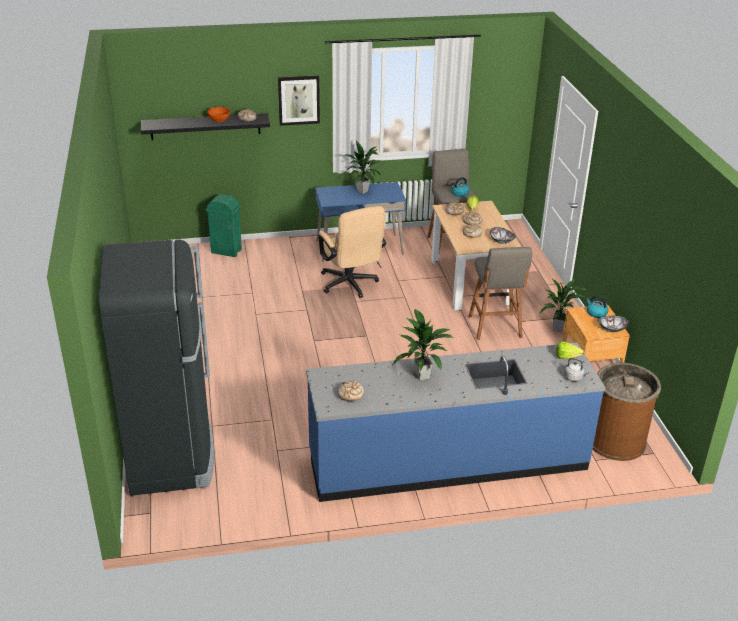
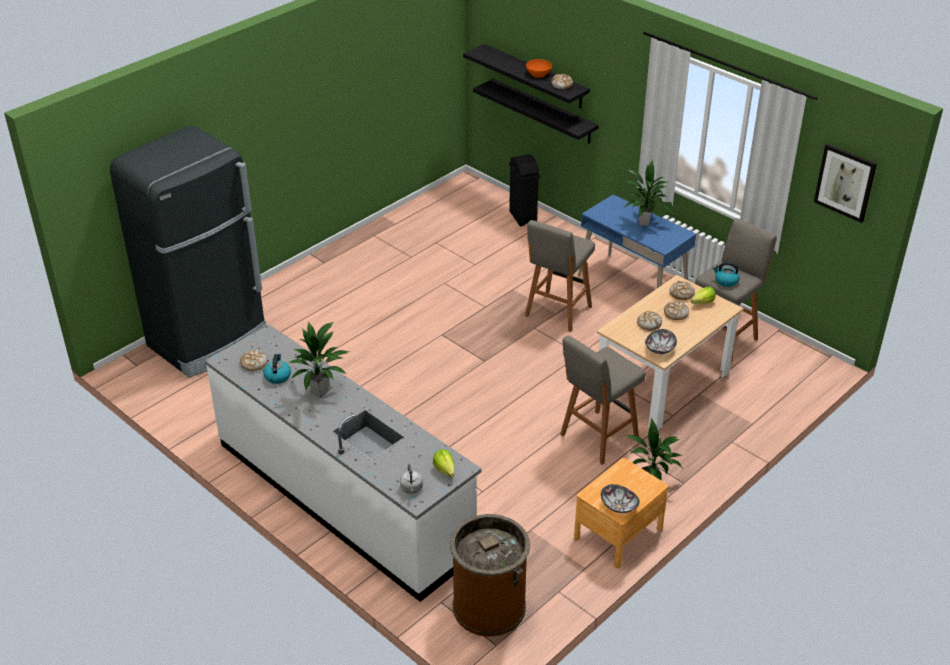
camera: 55 degrees right, 5 degrees up
(219, 153) = (543, 111): none -> black shelf
(226, 251) = (523, 217): green trash can -> black trash can
(298, 100) = (620, 88): picture -> picture (845, 182)
(350, 285) = (557, 312): beige office chair -> grey stool
(447, 460) = (344, 497): blue counter -> white counter
(596, 313) = (638, 482): kettle -> kettle (277, 376)

